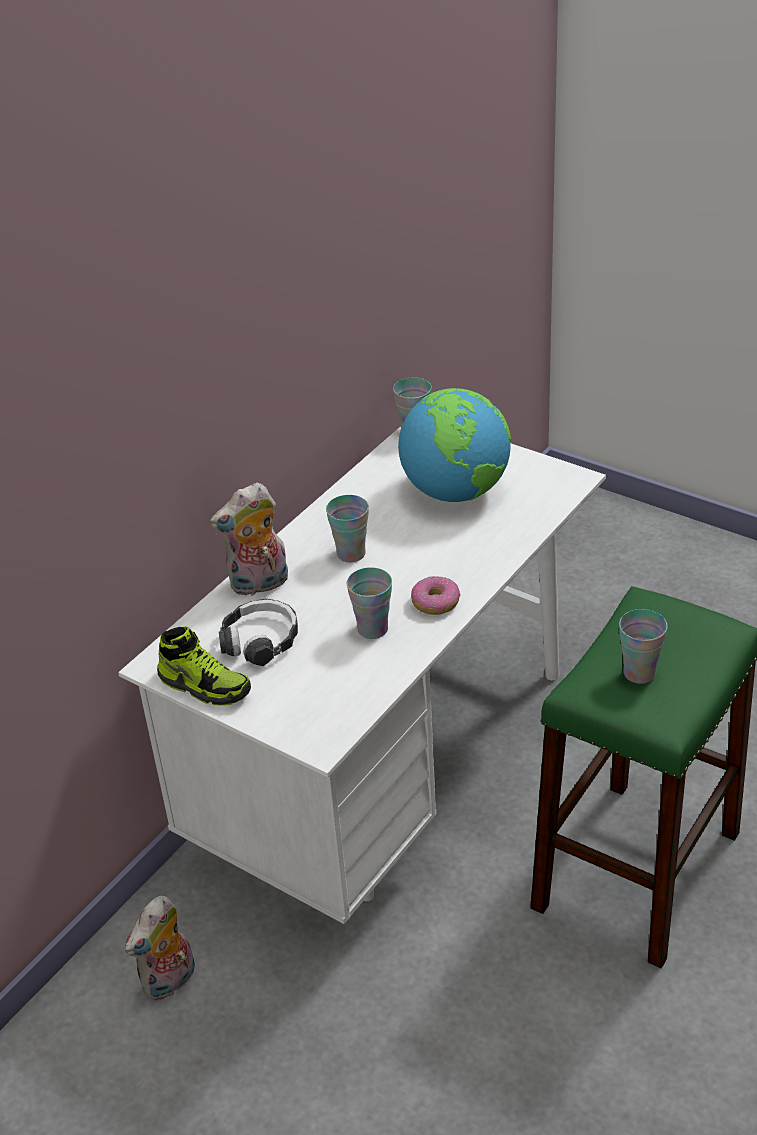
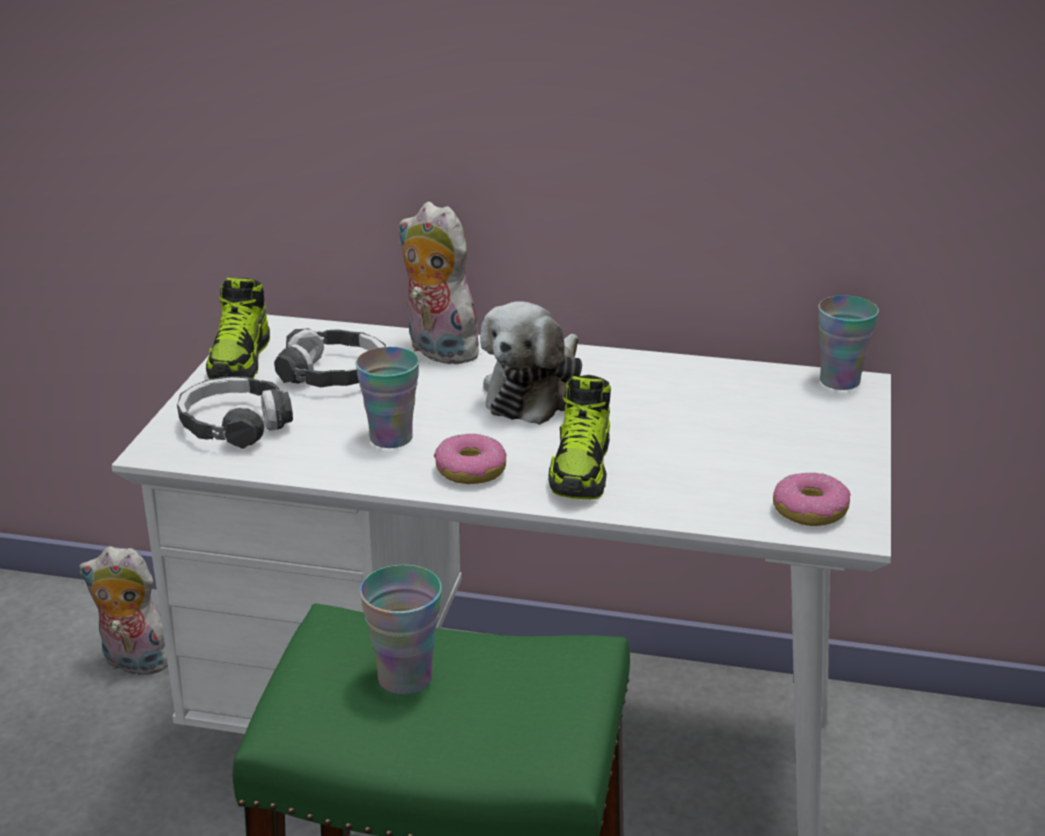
camera: 65 degrees right, 10 degrees down
(308, 701) = (235, 425): none -> headphones
(351, 554) = (535, 393): cup -> plush toy
(456, 491) = (730, 437): globe -> none
(460, 557) = (582, 470): none -> shoe
(550, 486) = (810, 510): none -> donut

